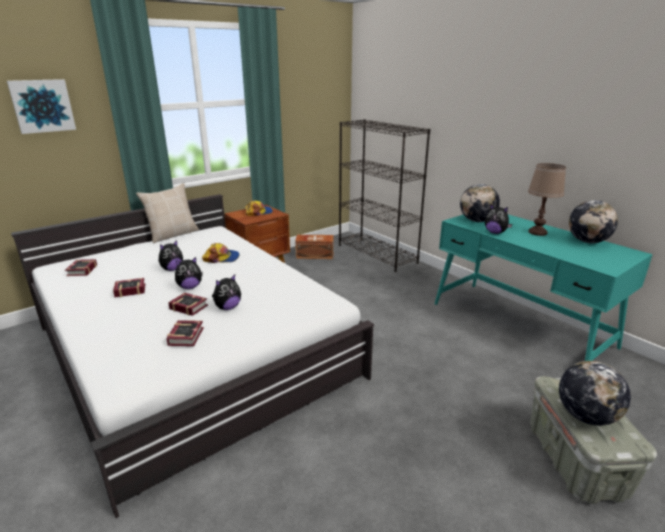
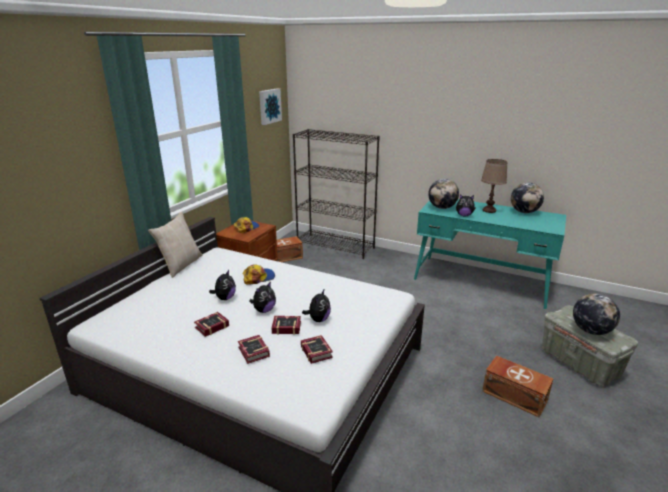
camera: 25 degrees left, 0 degrees up
(42, 106) = (51, 153): picture -> picture (269, 106)
(81, 271) = (132, 321): book -> book (253, 353)
(440, 467) = (513, 395): none -> brown storage box

